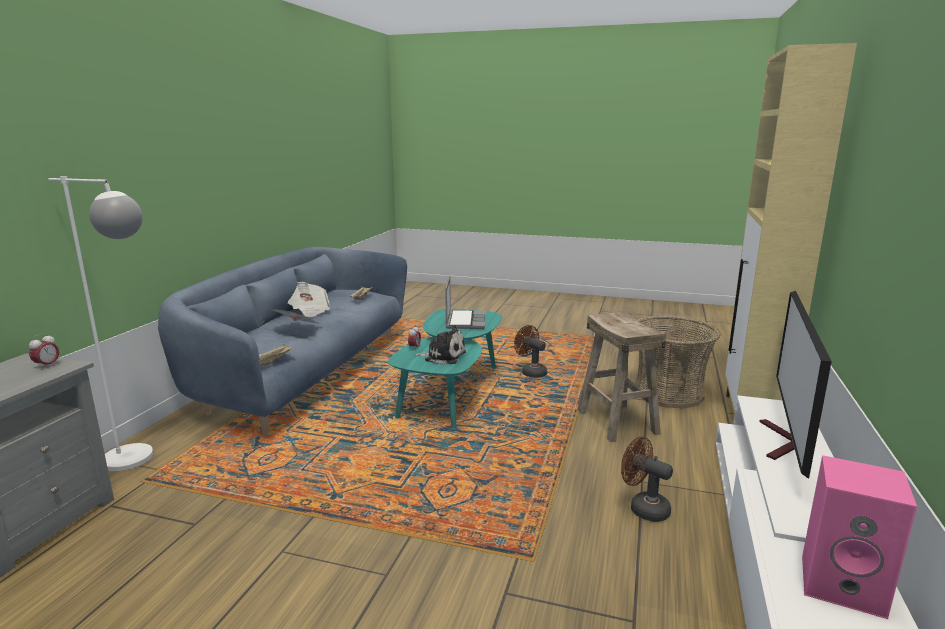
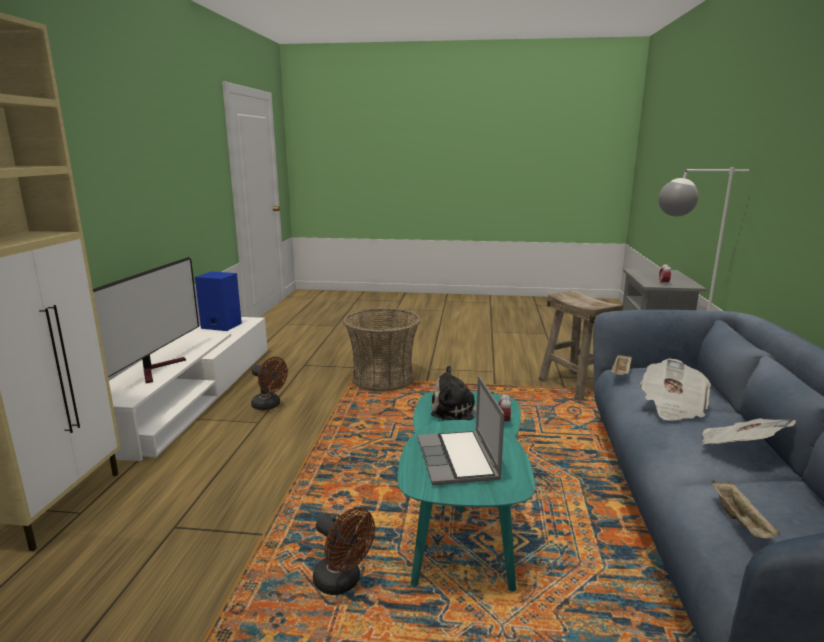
camera: 170 degrees right, 0 degrees up
(616, 421) = (244, 482): beige stool -> beige stool (576, 386)
(668, 393) = (126, 546): basket -> basket (383, 379)
(844, 585) = (220, 326): pink speaker -> blue speaker

